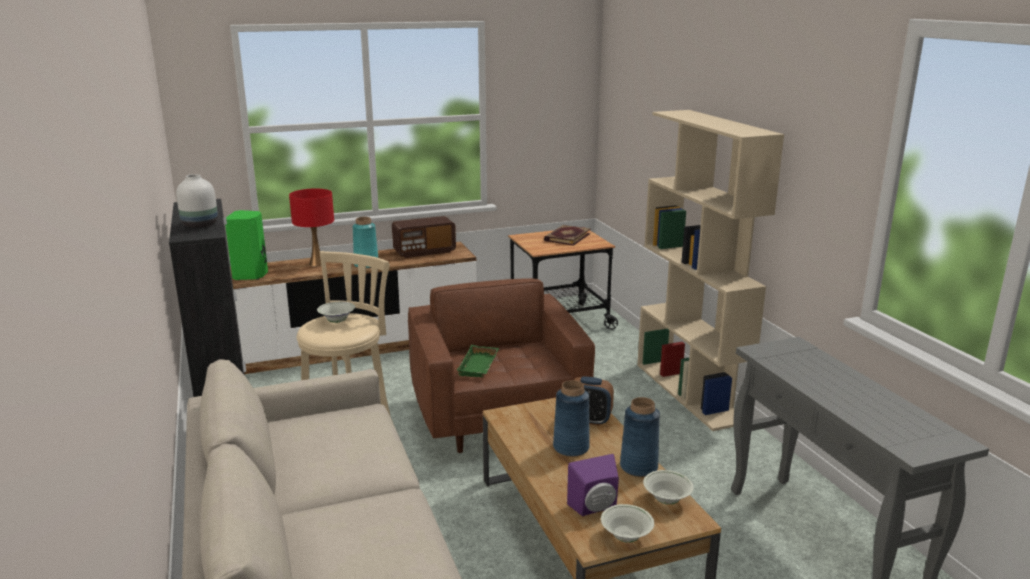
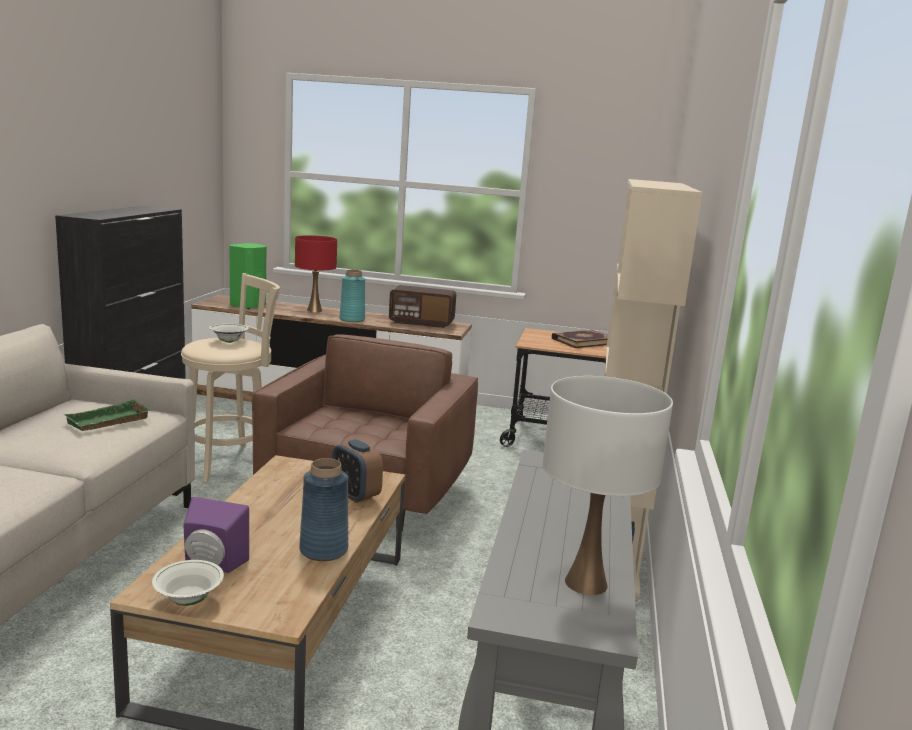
camera: 30 degrees right, 5 degrees down
(201, 225) = (110, 213): white vase -> none
(479, 366) = (332, 421): green tray -> green tray (108, 422)
(571, 447) = (292, 510): blue vase -> none
(666, 500) = (292, 588): white bowl -> none
(910, 420) = (586, 583): none -> white table lamp

